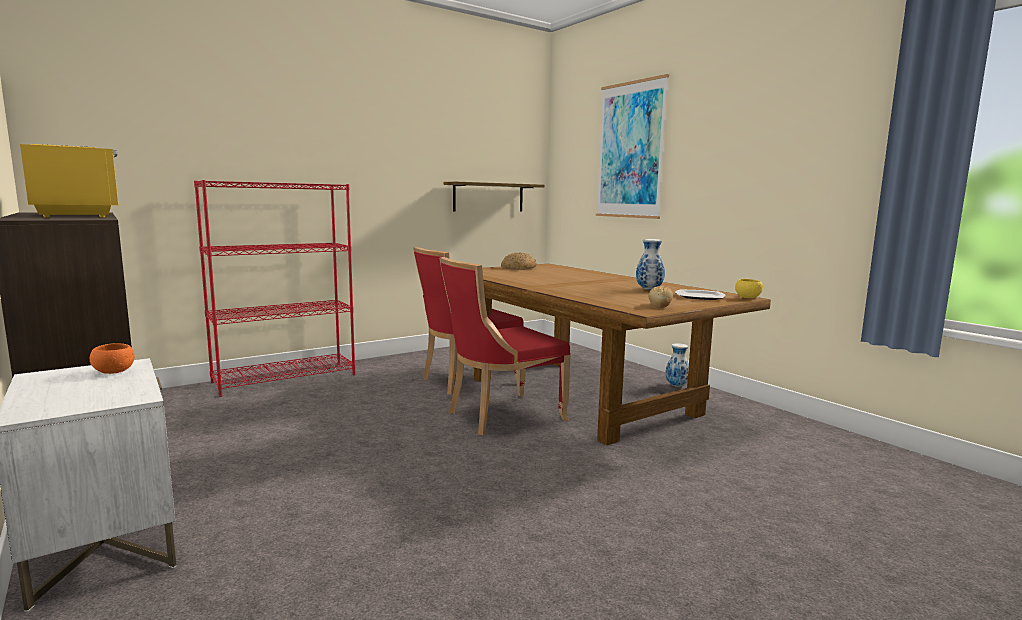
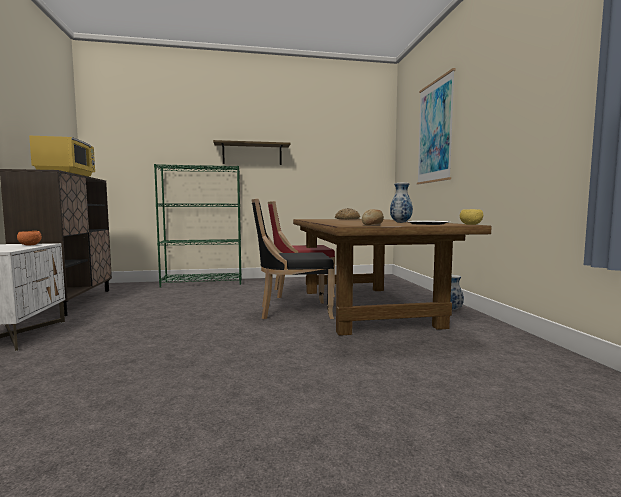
camera: 25 degrees right, 5 degrees down
(286, 378) = (203, 283): red bookcase -> green bookcase
(488, 197) = (347, 177): shelf -> shelf (252, 154)
(501, 416) = (292, 311): red chair -> black chair

